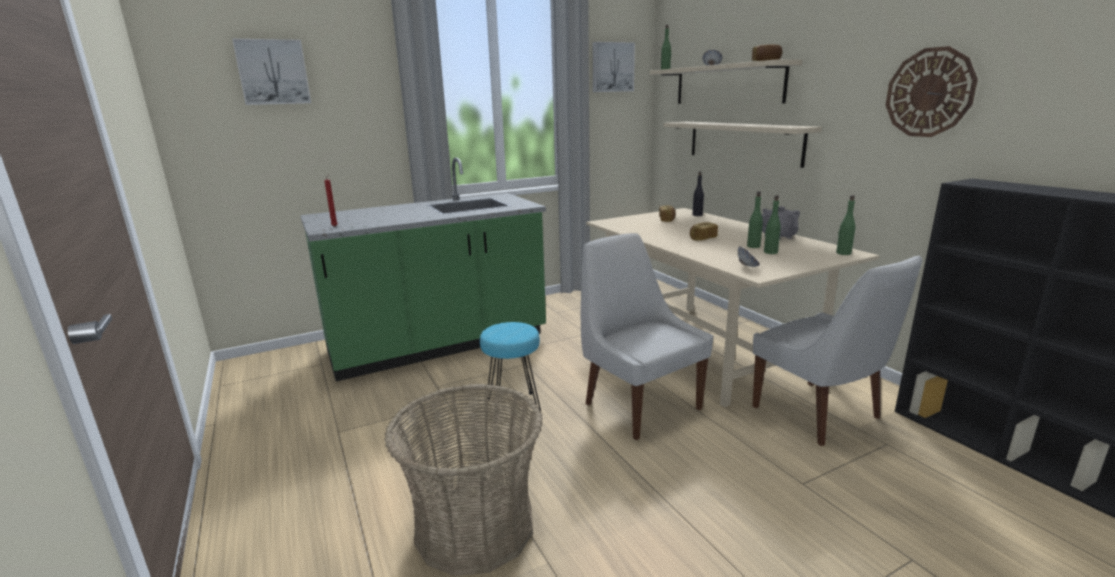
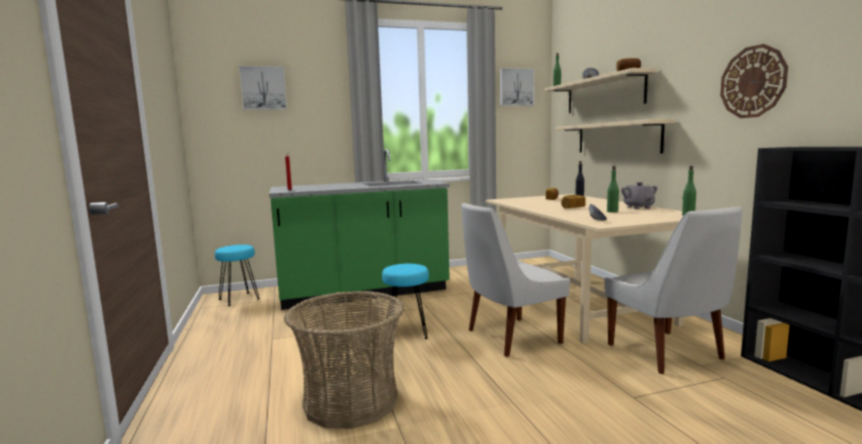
camera: 10 degrees right, 10 degrees down
(272, 367) = (239, 299): none -> turquoise stool
(639, 404) = (510, 337): white chair -> white chair turned 90 degrees counterclockwise
(770, 252) = (624, 214): green bottle -> none

